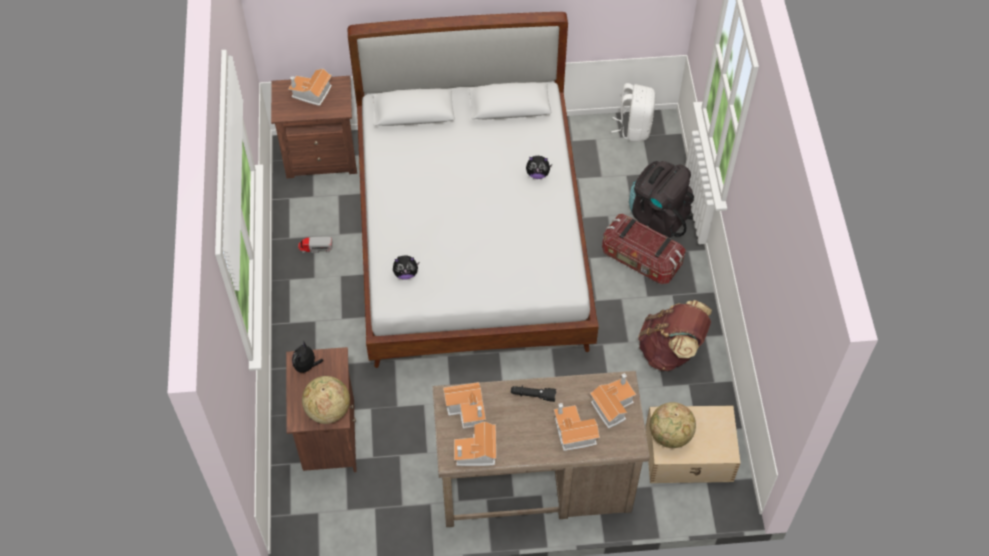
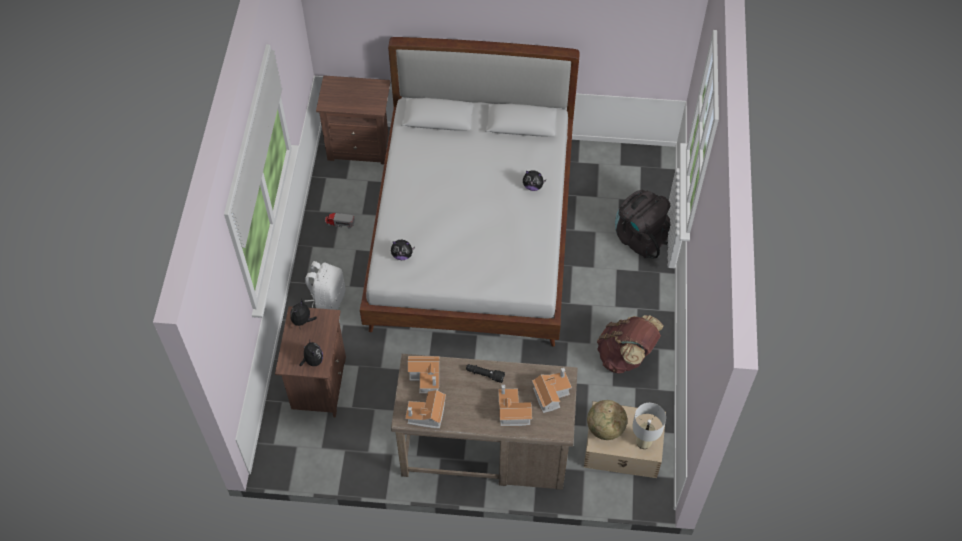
camera: 10 degrees right, 0 degrees up
(311, 93) = (354, 91): toy house -> none
(328, 410) = (313, 360): globe -> plush toy
(634, 128) = (634, 158): white backpack -> white backpack (328, 299)
(640, 260) = (616, 274): storage box -> none
(716, 444) = (644, 442): none -> white table lamp

